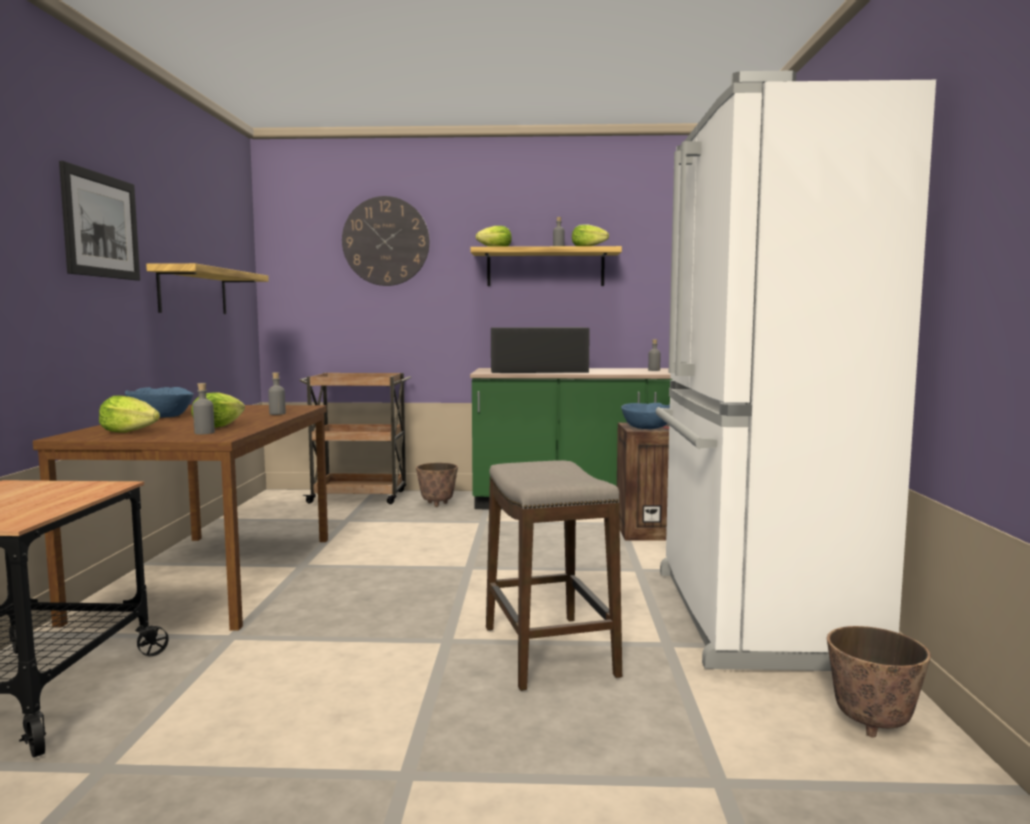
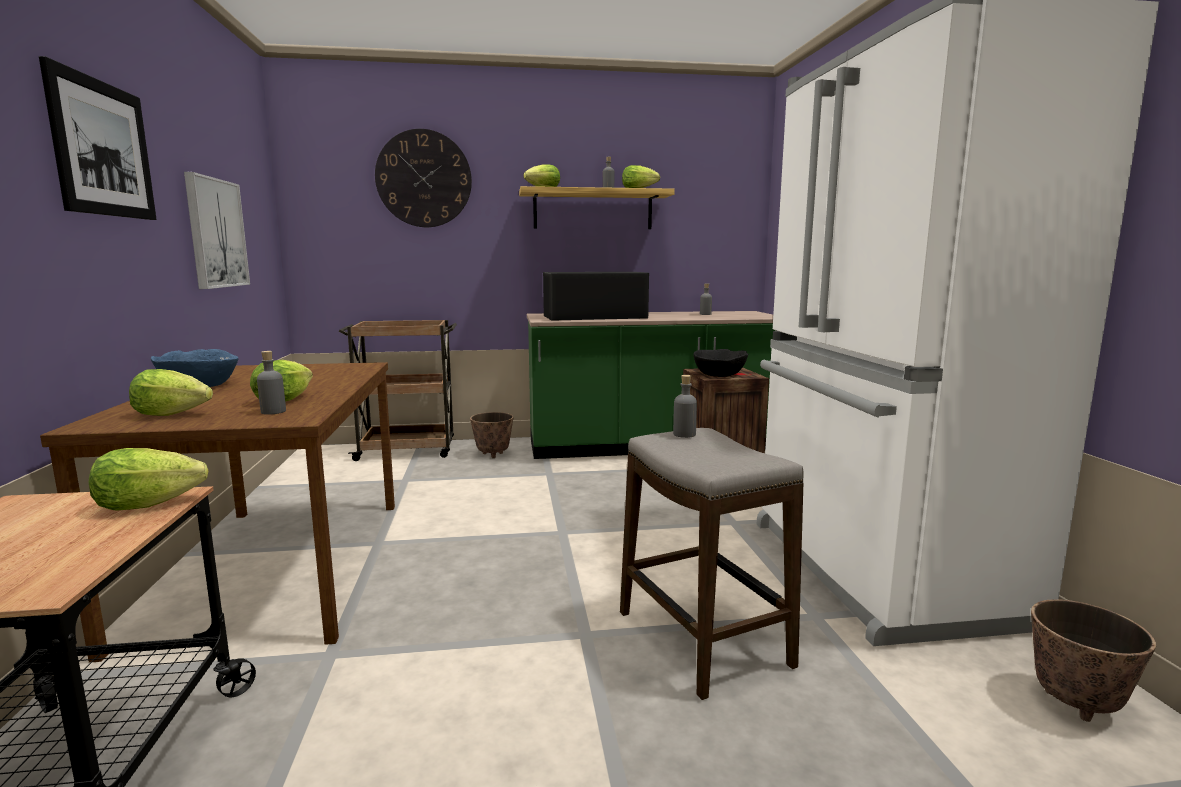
camera: 10 degrees left, 5 degrees up
(94, 488) = (147, 505): none -> lettuce
(193, 291) = (216, 233): shelf -> picture
(277, 414) = (341, 377): grey bottle -> grey bottle (684, 434)
(648, 427) = (719, 374): blue bowl -> black bowl

